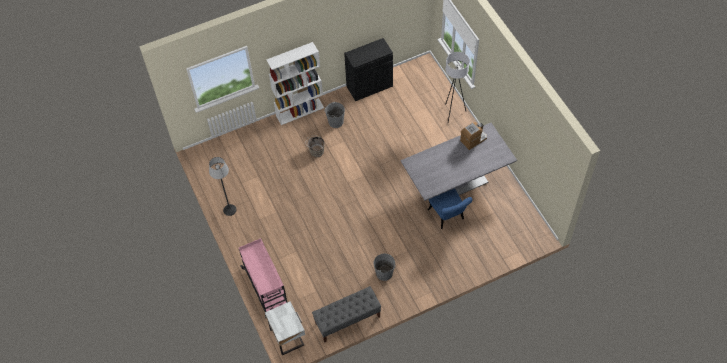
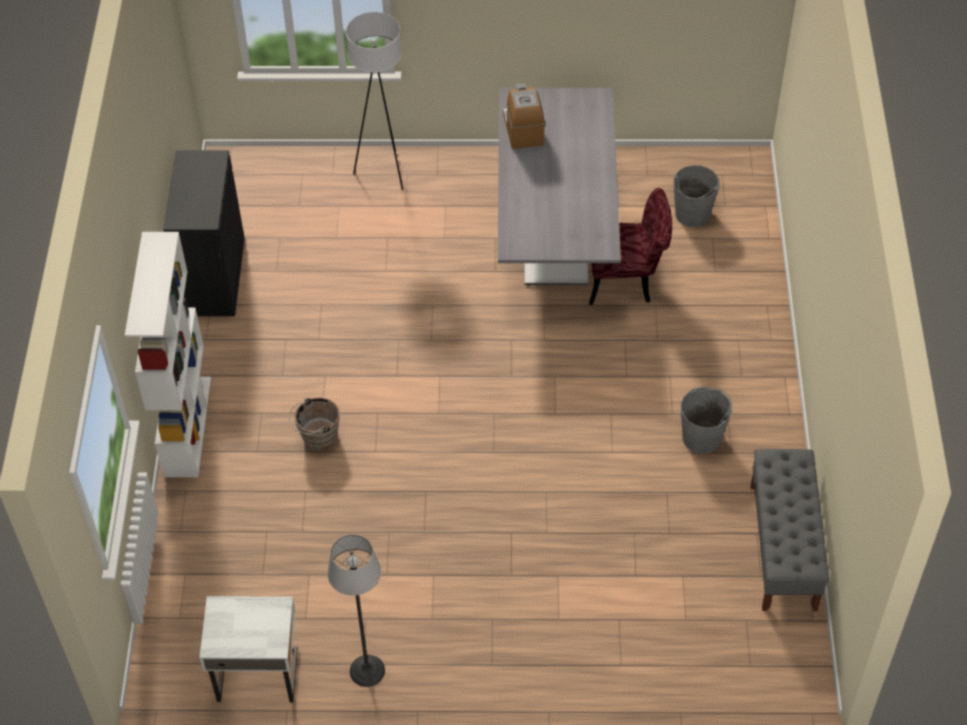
camera: 65 degrees left, 5 degrees down
(266, 288) = (624, 672): pink cart -> none
(288, 336) = (771, 676): white nightstand -> white nightstand (257, 672)
(335, 121) = (263, 371): grey bucket -> grey bucket (692, 214)
(448, 217) = (627, 280): blue chair -> red chair

